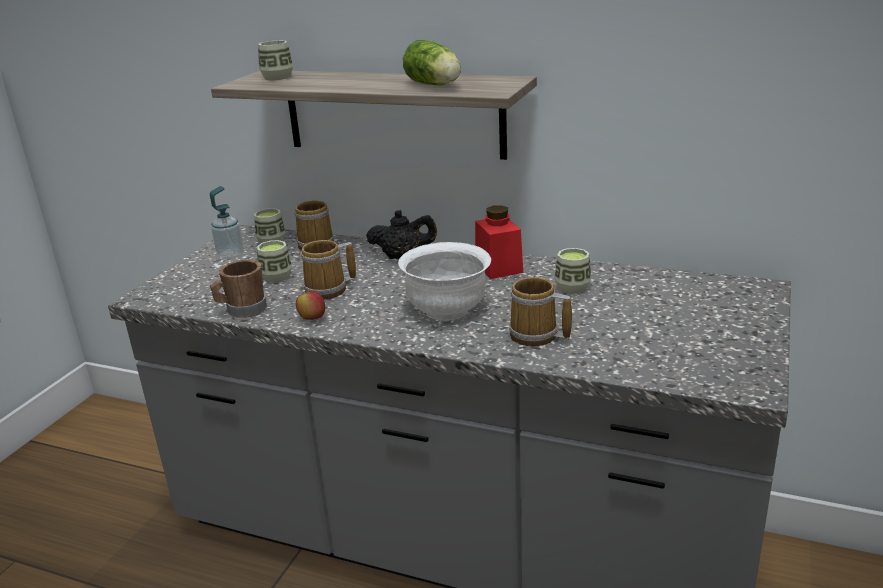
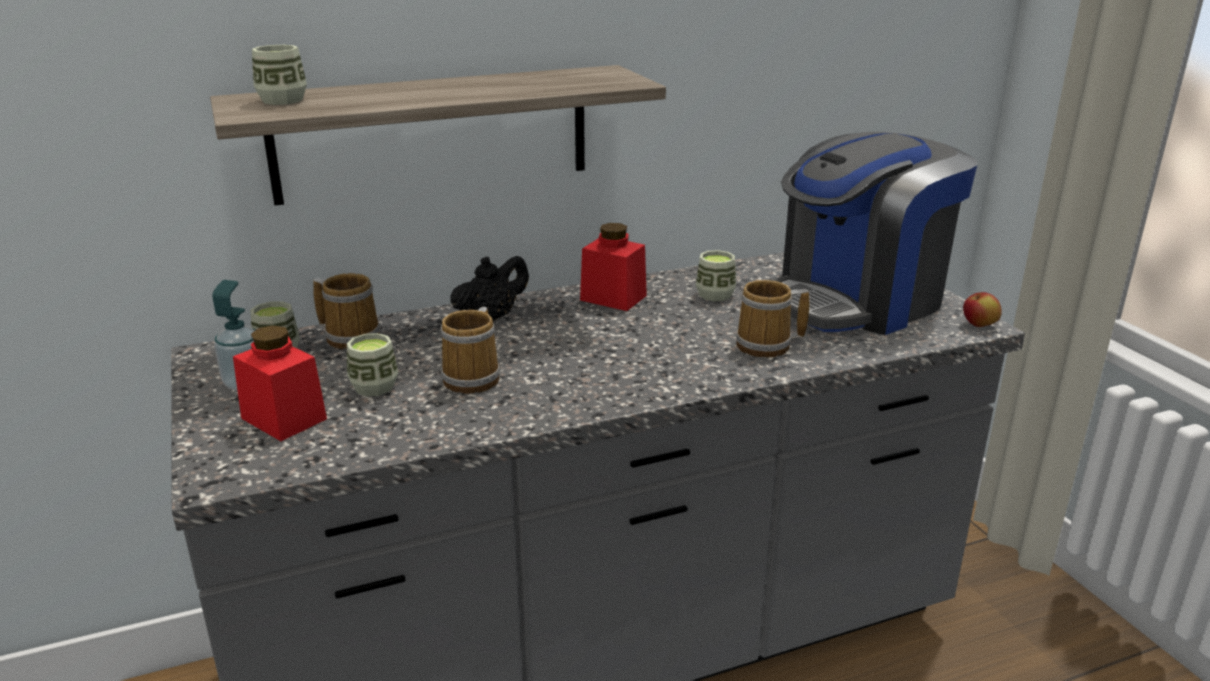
camera: 45 degrees left, 0 degrees up
(213, 278) = (284, 418): none -> red jar
(242, 310) = (408, 437): brown mug -> none
(312, 319) = (518, 412): apple -> apple (979, 325)
(435, 85) = (542, 84): lettuce -> none
(447, 311) = (646, 353): white bowl -> none
(679, 329) = (857, 300): none -> coffee machine

